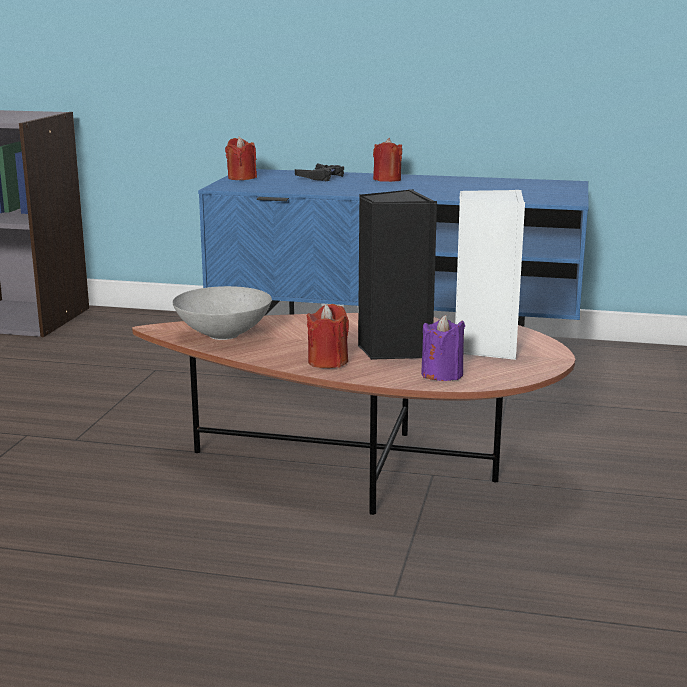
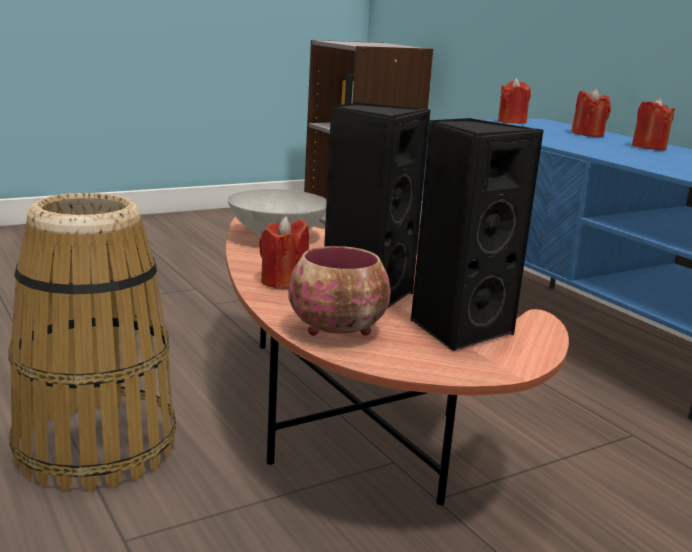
camera: 45 degrees right, 0 degrees up
(248, 568) = (95, 446): none -> basket
(321, 177) = (588, 134): black game controller -> red candle
(442, 374) = (339, 331): purple candle -> bowl
(485, 347) = (458, 329): white speaker -> black speaker

